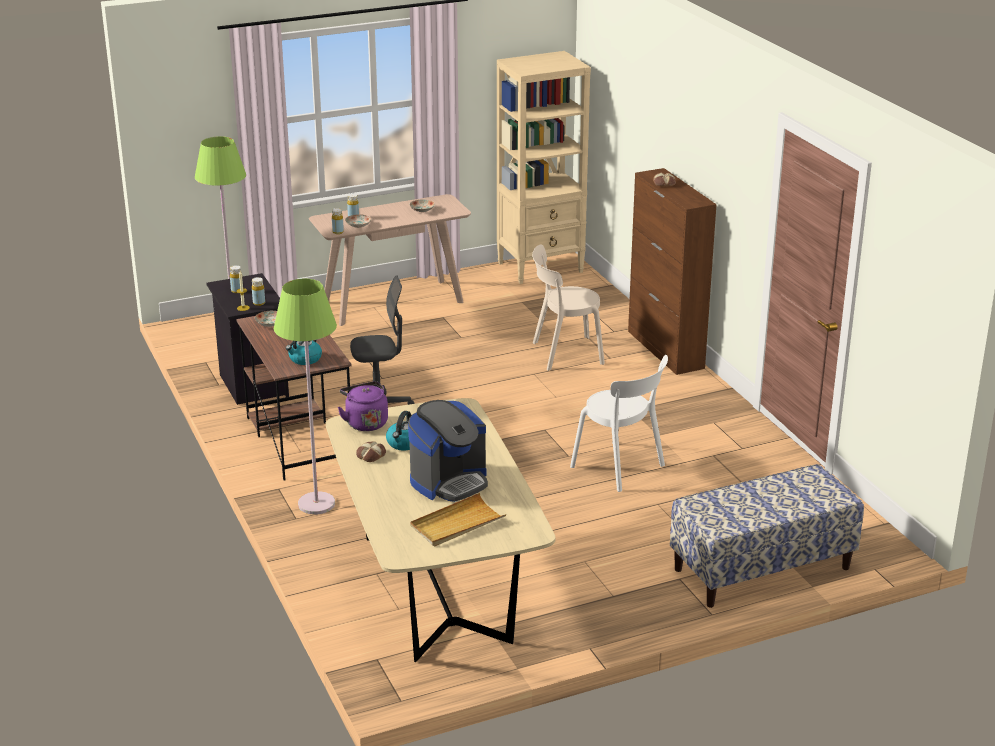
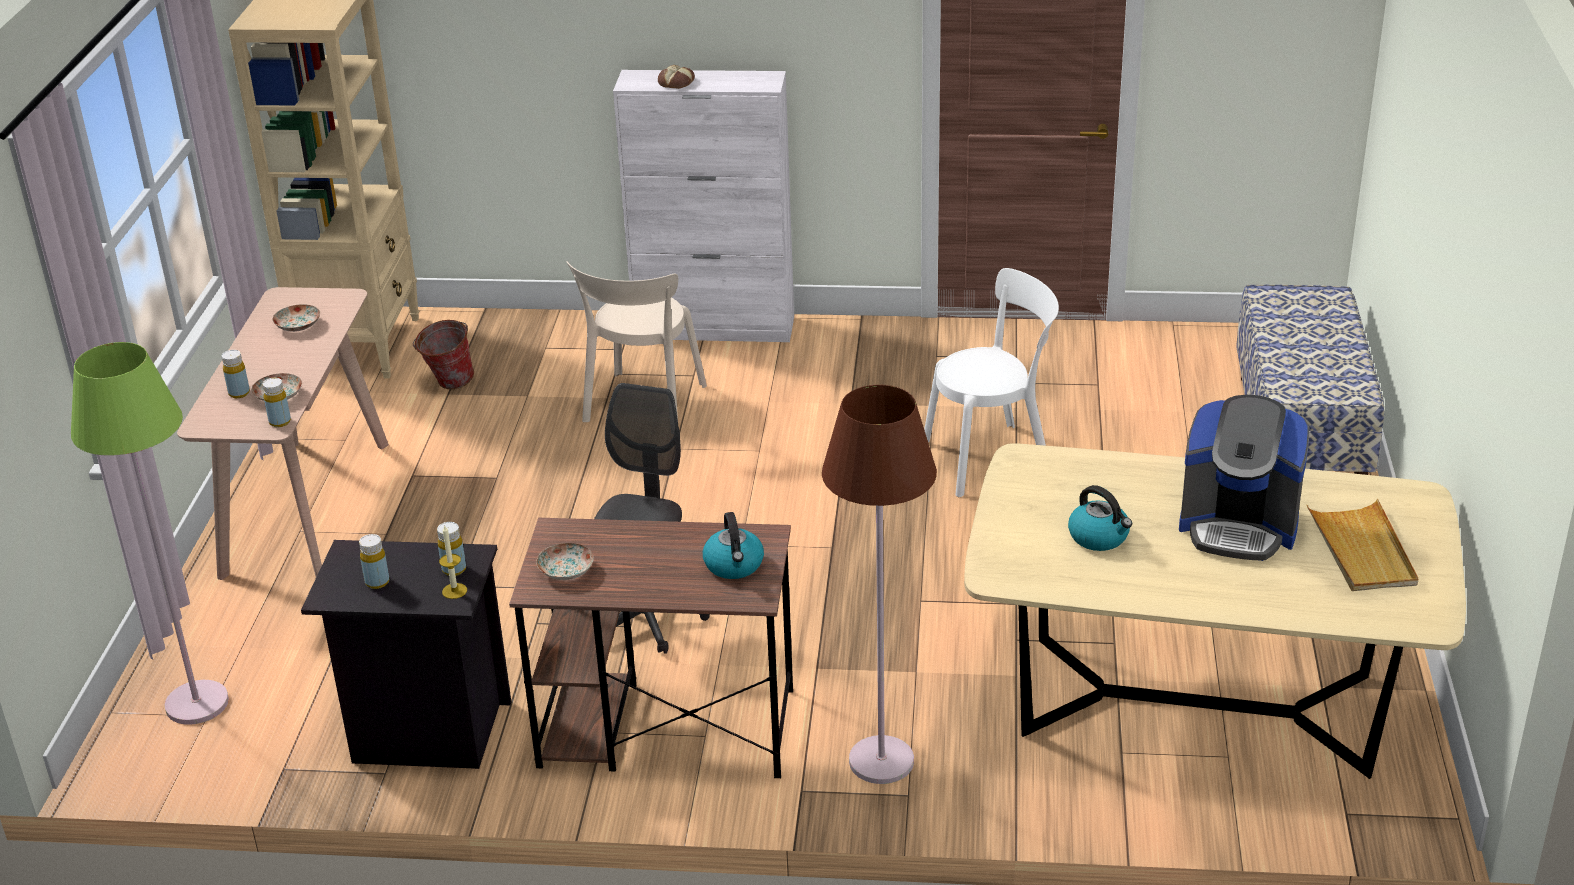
camera: 60 degrees left, 5 degrees up
(316, 504) = (881, 761): green floor lamp -> brown floor lamp
(365, 422) = (1007, 556): purple kettle -> none
(370, 455) = (1114, 576): bread -> none
(449, 481) = (1238, 526): coffee machine -> coffee machine turned 120 degrees clockwise
(530, 299) = (448, 384): none -> bucket
(665, 350) = (715, 328): brown cabinet -> white cabinet

